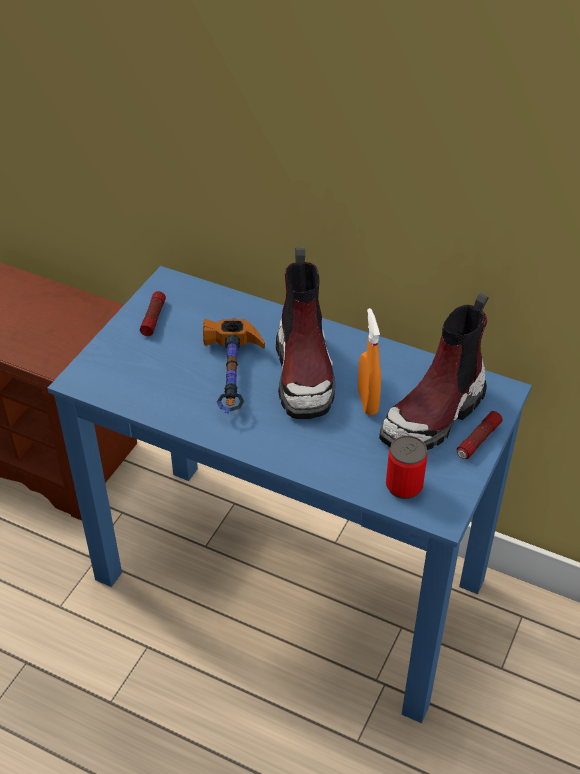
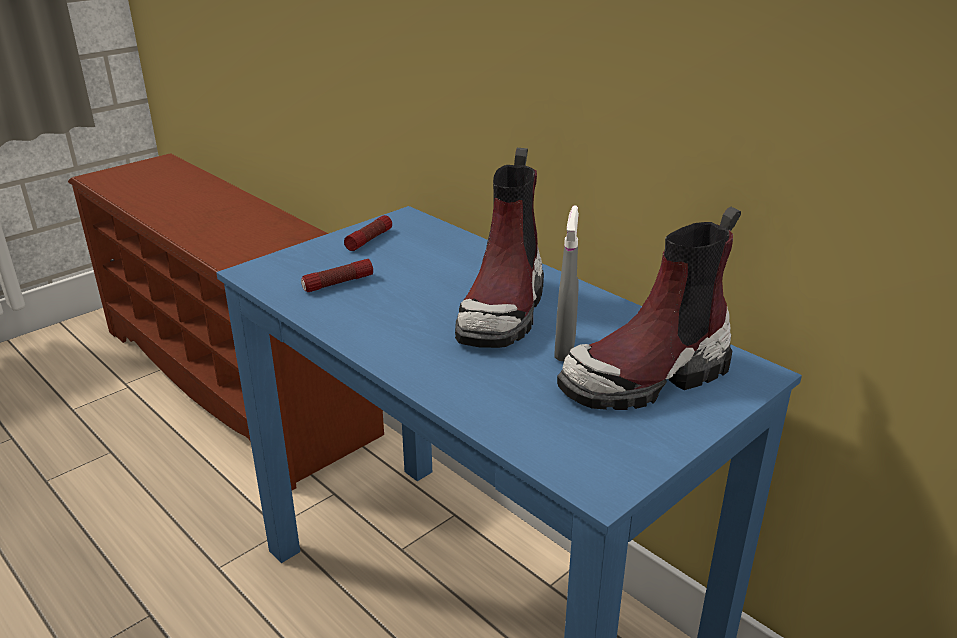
camera: 20 degrees right, 15 degrees down
(233, 378) = (418, 299): hammer -> none
(367, 402) = (565, 349): orange spray bottle -> grey spray bottle
(404, 486) = (564, 442): can -> none
(478, 440) = (697, 416): flashlight -> flashlight (338, 283)

